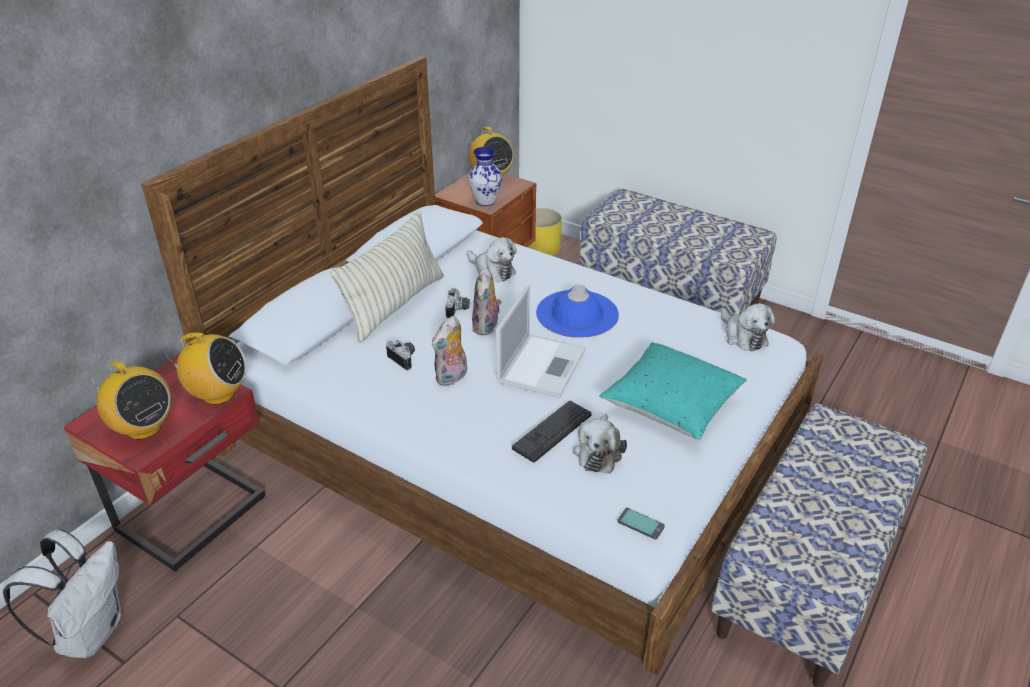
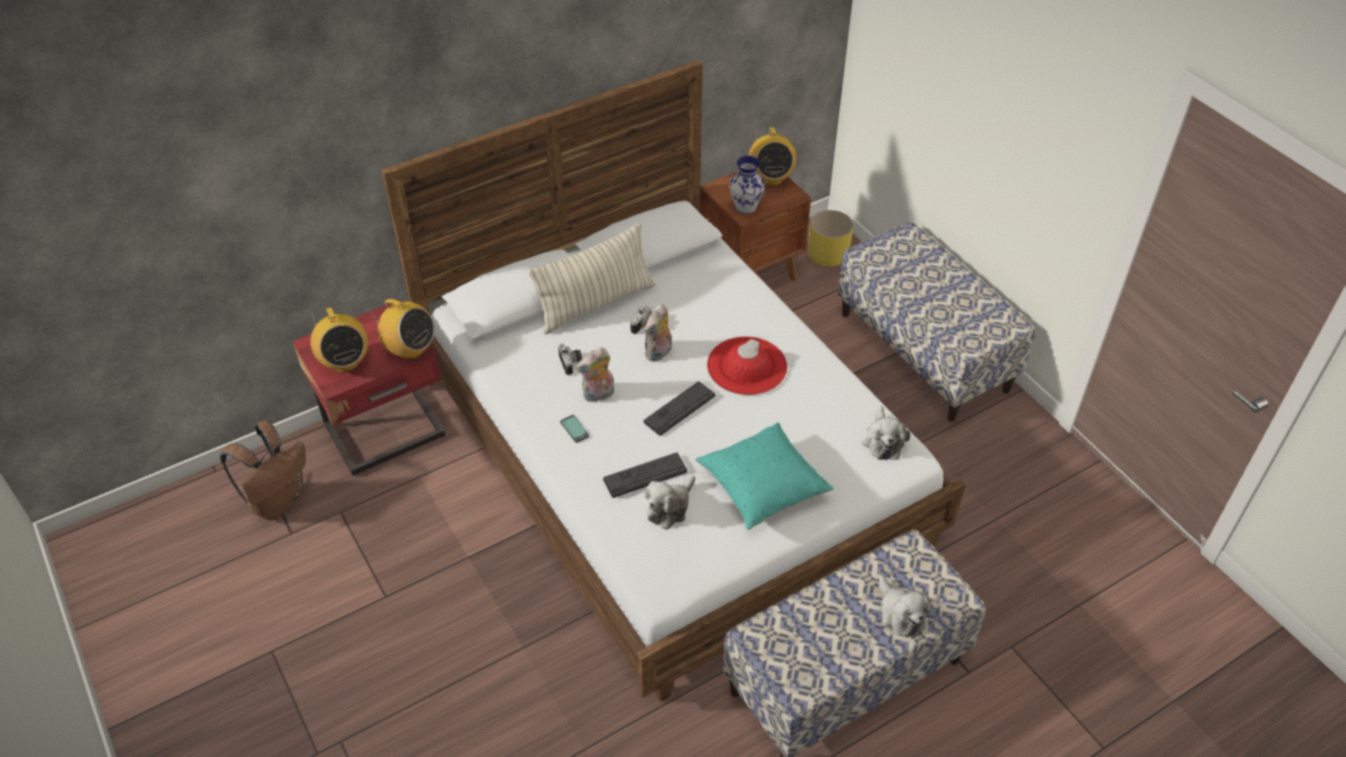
camera: 25 degrees right, 10 degrees up
(90, 632) = (279, 501): white backpack -> brown backpack
(492, 271) = (702, 293): plush toy -> plush toy (900, 613)
(542, 365) = (679, 409): laptop -> keyboard
(577, 314) = (746, 366): blue hat -> red hat
(640, 524) = (660, 580): phone -> phone (574, 429)

